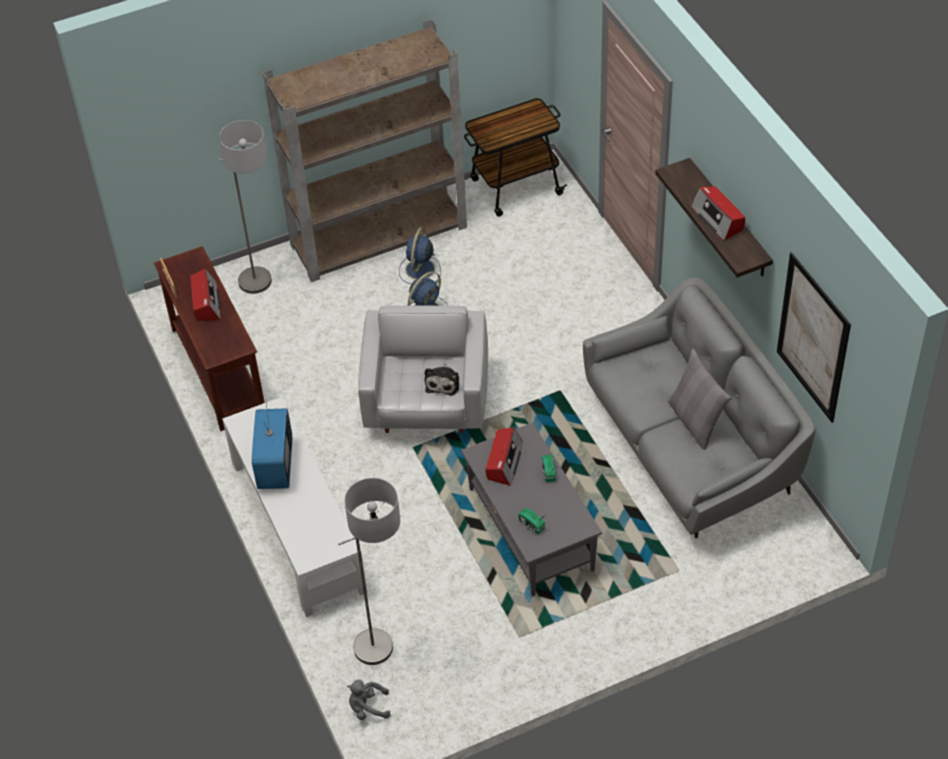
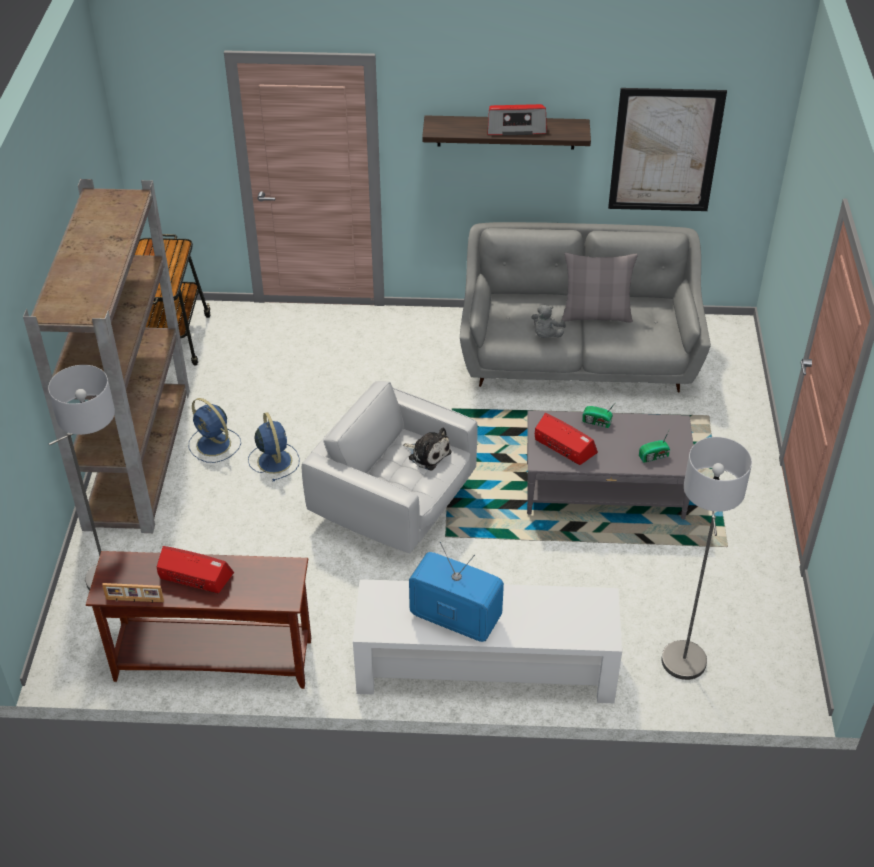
camera: 65 degrees left, 5 degrees down
(368, 708) = (757, 693): grey plush toy -> grey plush toy (546, 335)

